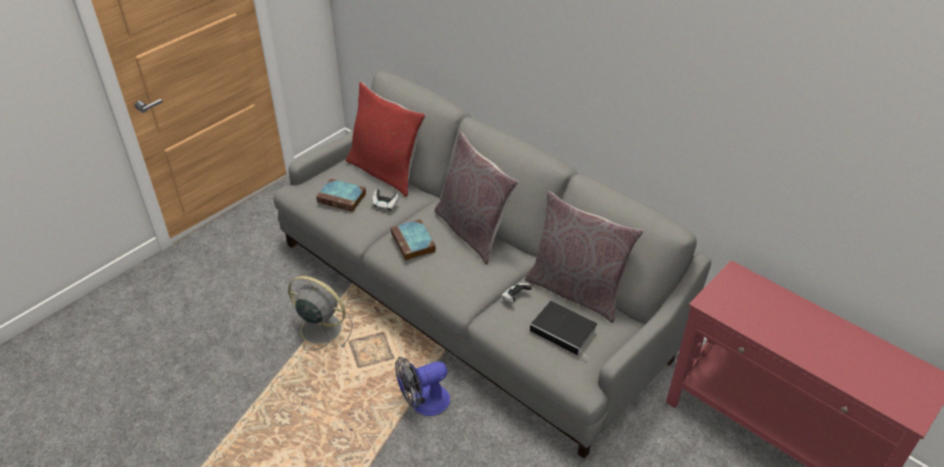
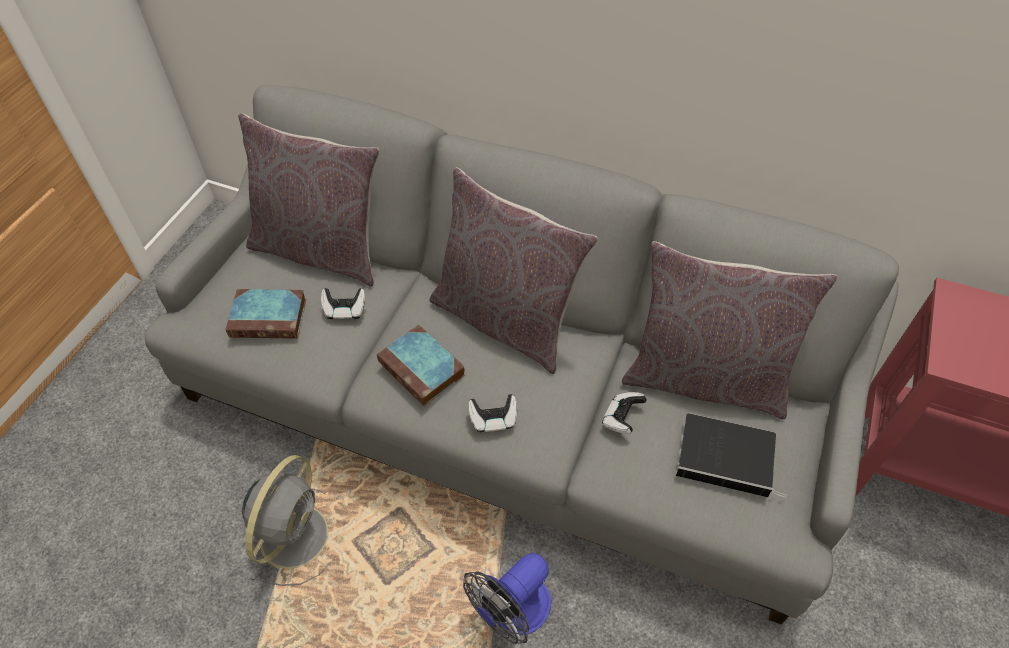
camera: 20 degrees left, 10 degrees up
(319, 328) = (296, 533): grey fan -> grey fan turned 105 degrees clockwise
(386, 172) = (321, 250): red pillow -> grey pillow
(441, 277) = (493, 420): none -> game controller

